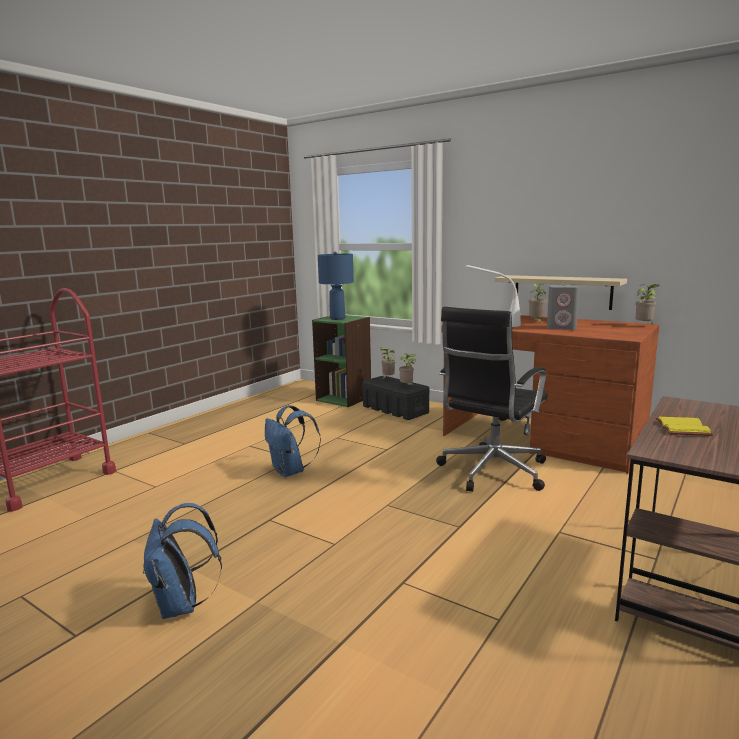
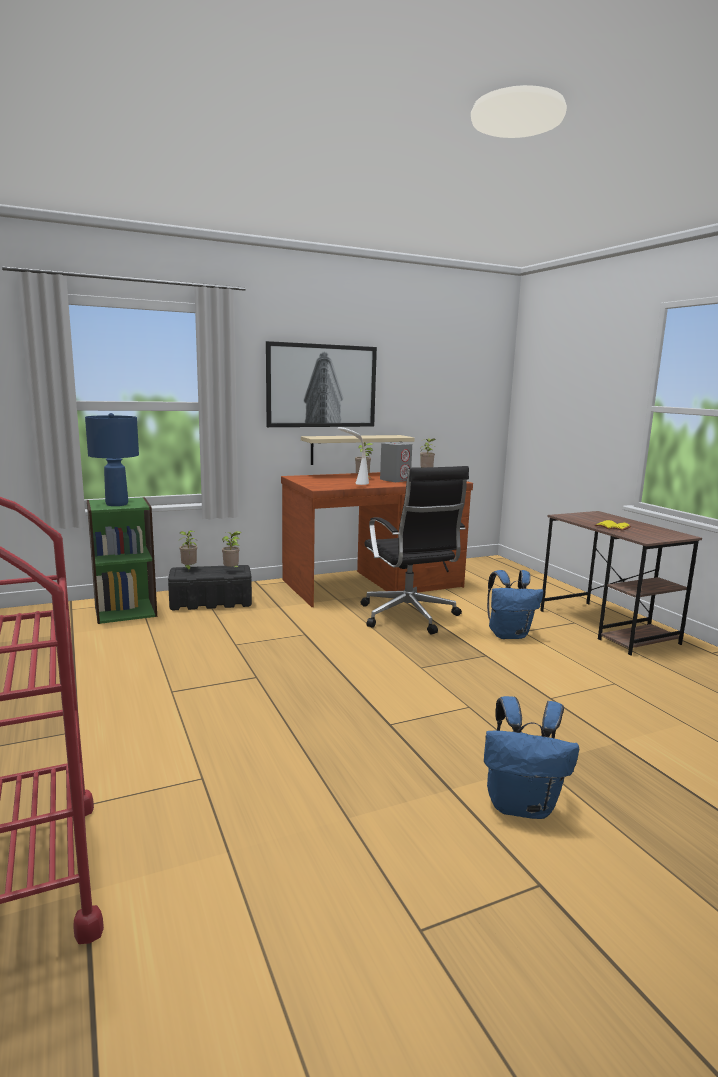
camera: 60 degrees left, 0 degrees up
(290, 471) = (287, 687): blue backpack -> blue backpack (509, 634)
(529, 224) = (321, 386): none -> picture

